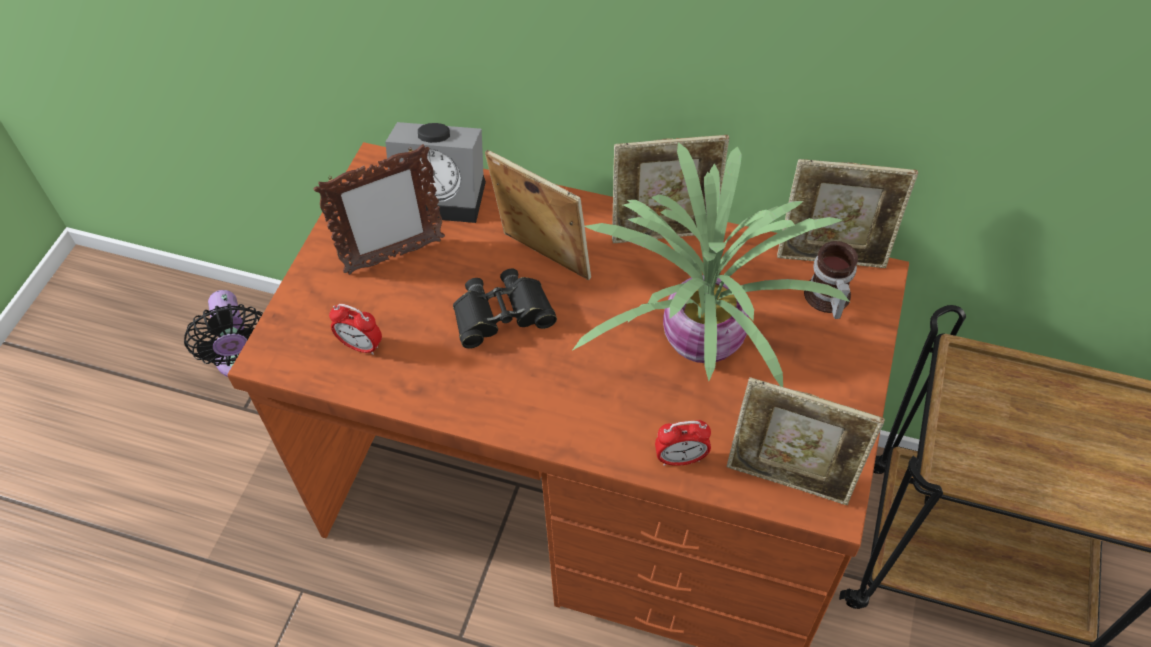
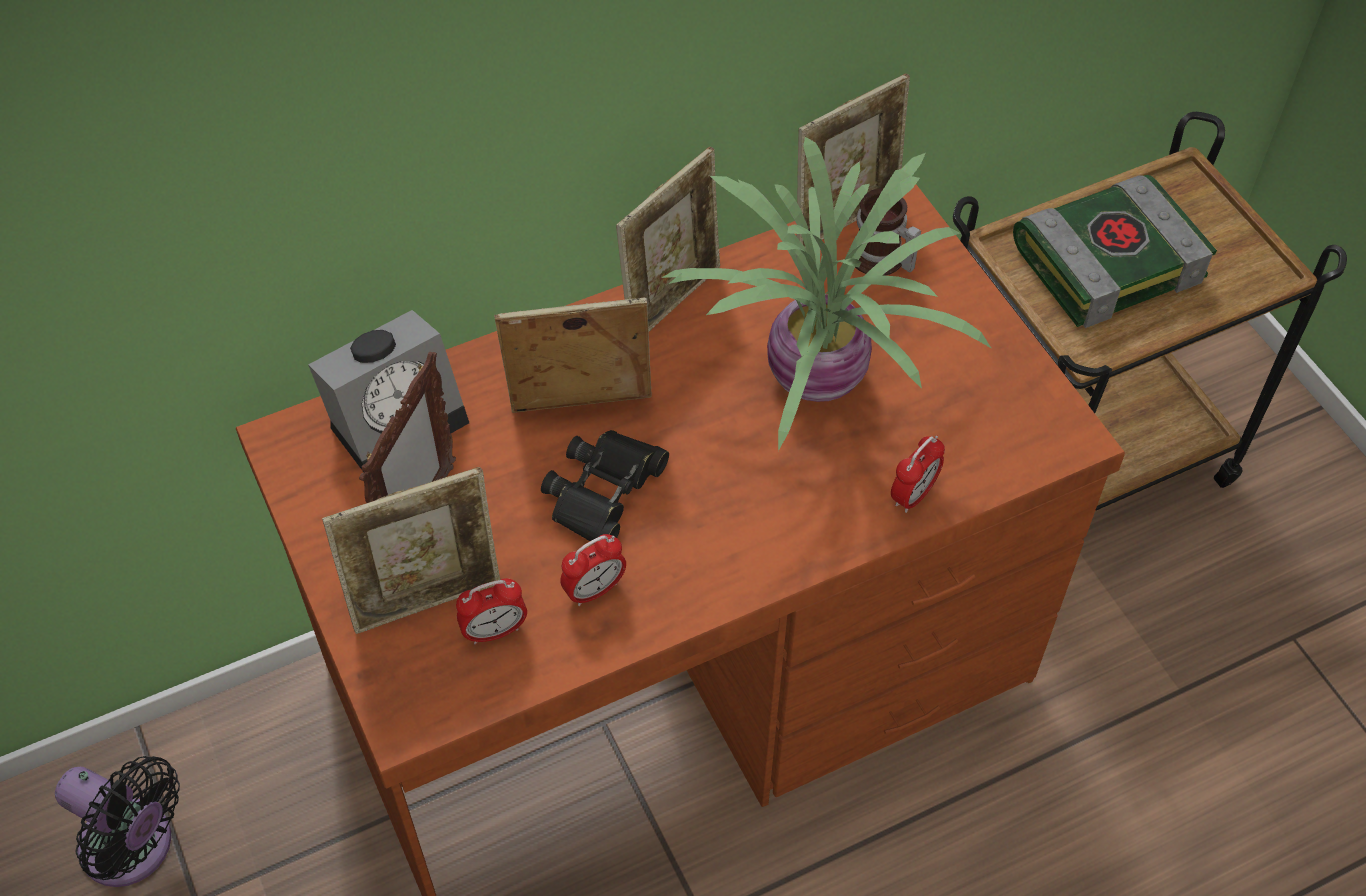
camera: 45 degrees left, 0 degrees up
(435, 365) = (594, 590): none -> alarm clock
(789, 480) = (1018, 442): picture frame -> picture frame (427, 600)
(1035, 423) = (1108, 260): none -> book

